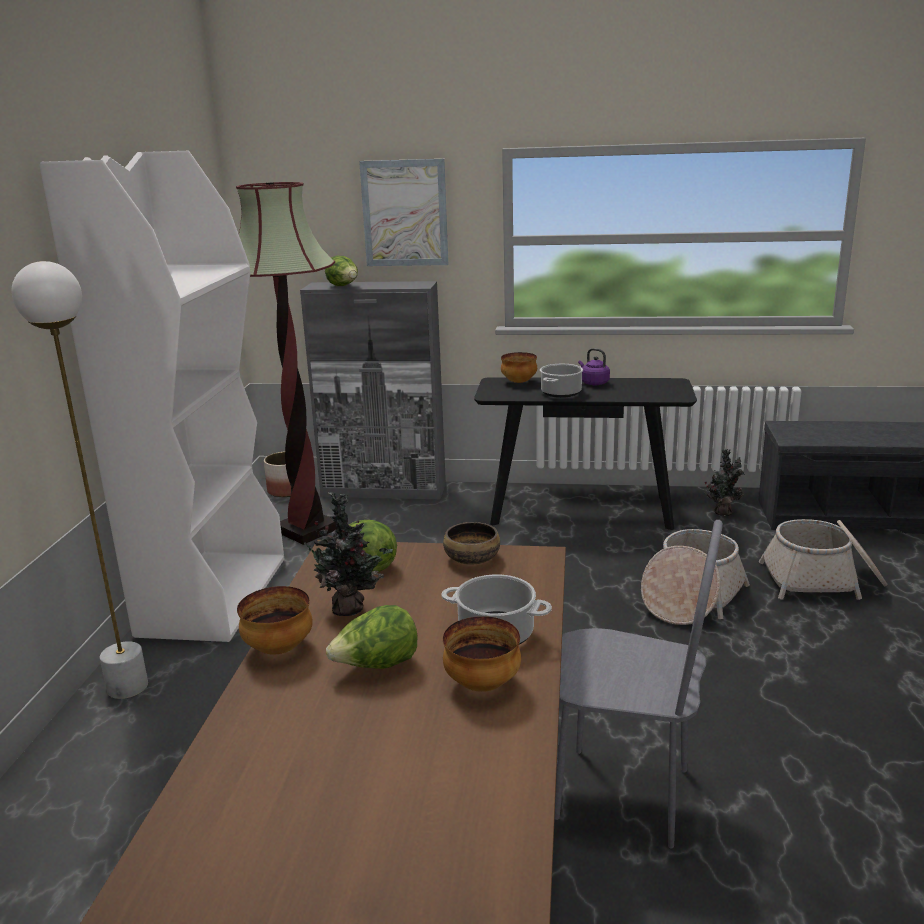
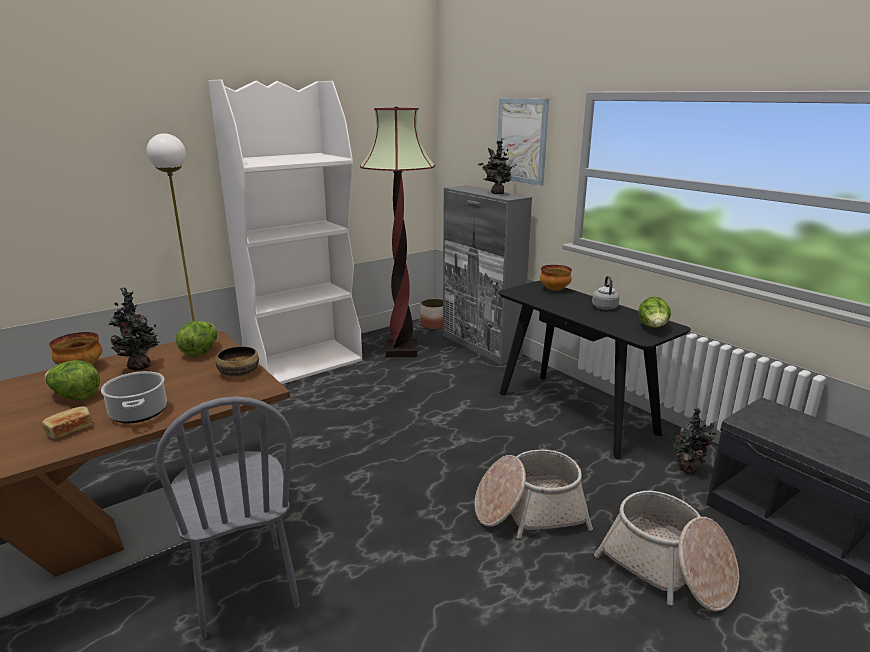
camera: 45 degrees right, 0 degrees up
(343, 286) = (469, 190): lettuce -> lettuce (653, 328)
(388, 284) = (496, 193): none -> potted plant
(481, 684) = (70, 430): bowl -> bread
(561, 393) = (561, 305): cooking pot -> none
(593, 383) = (604, 307): purple kettle -> grey kettle

